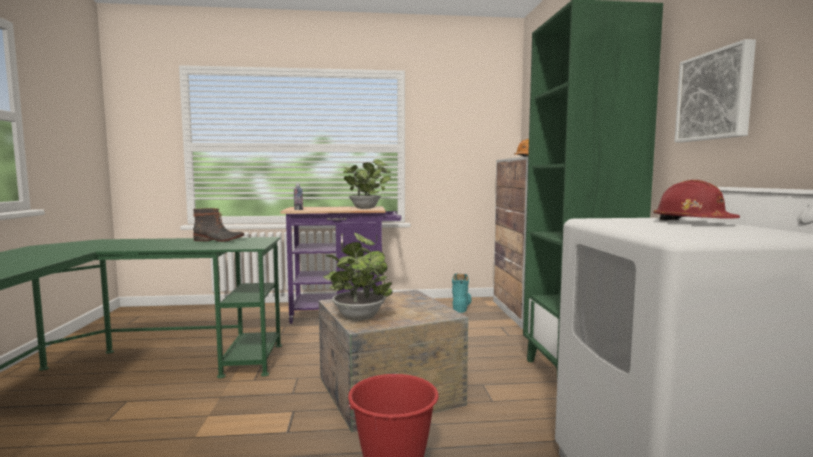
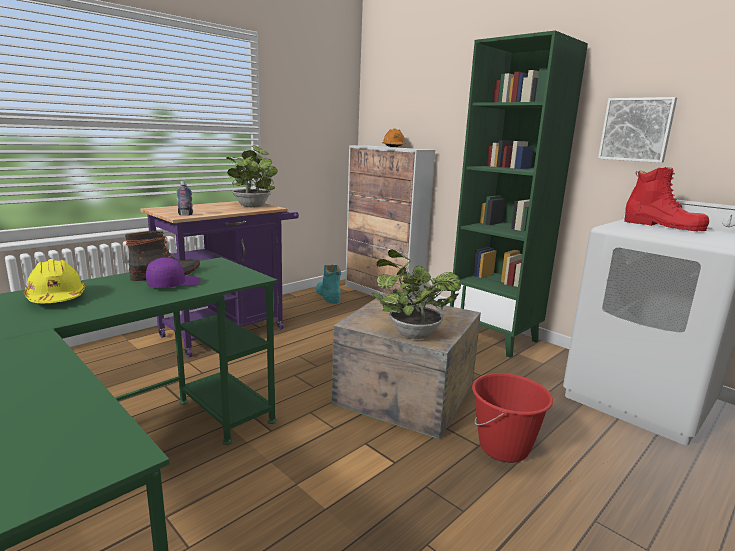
camera: 40 degrees left, 10 degrees up
(139, 242) = (56, 298): none -> yellow hard hat
(204, 244) = (174, 284): none -> purple cap
(692, 222) = (663, 226): red hard hat -> red boot

